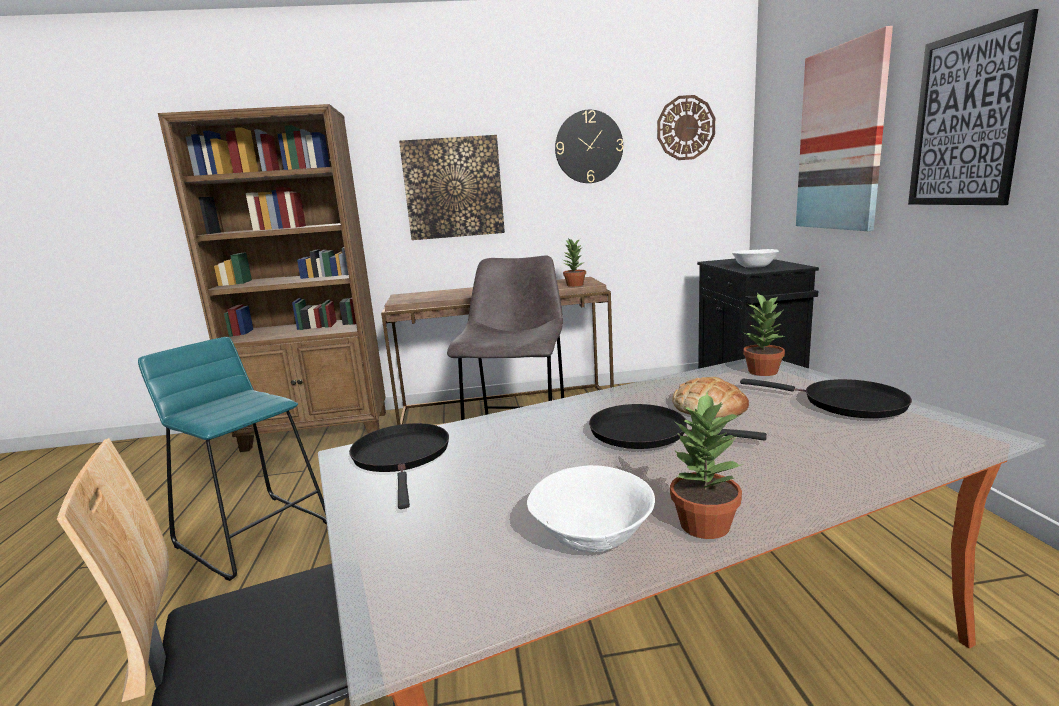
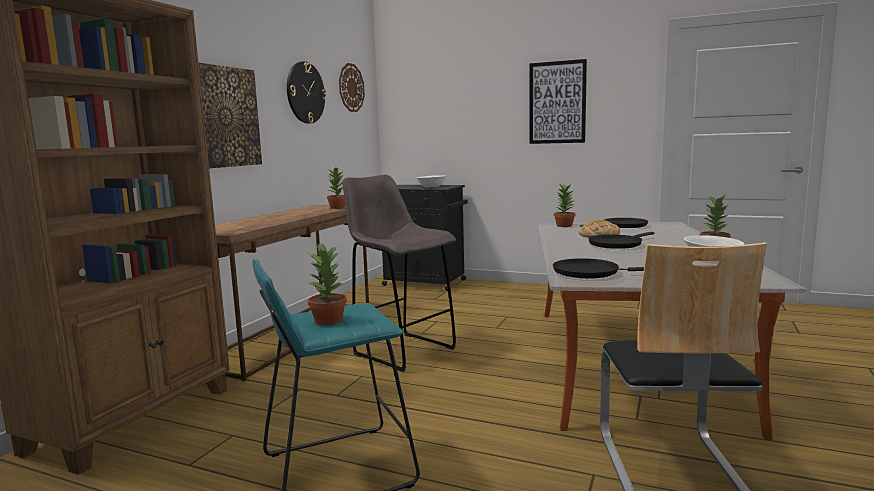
camera: 60 degrees left, 5 degrees down
(223, 404) = (329, 320): none -> potted plant
(841, 139) = (471, 107): picture -> none

